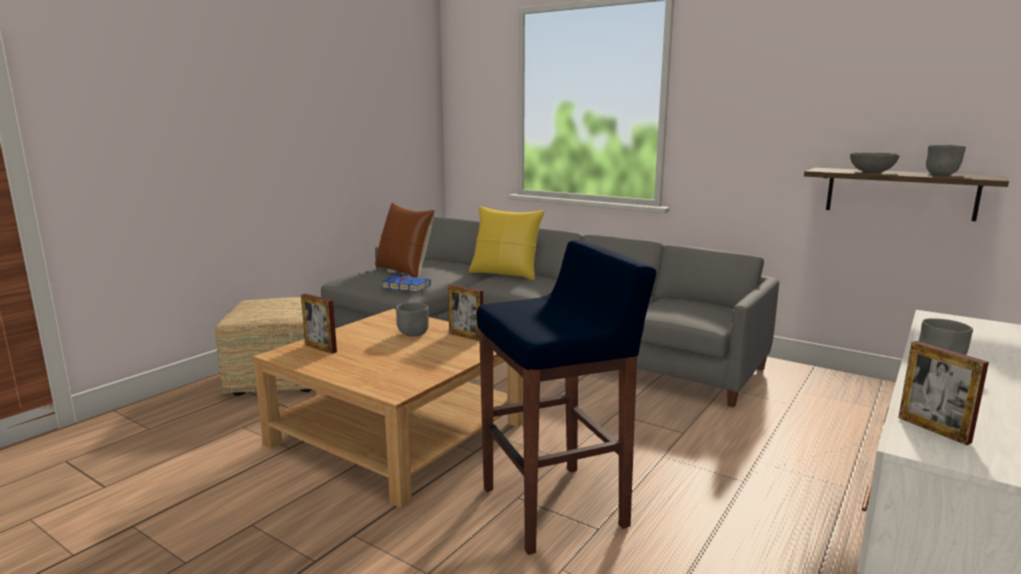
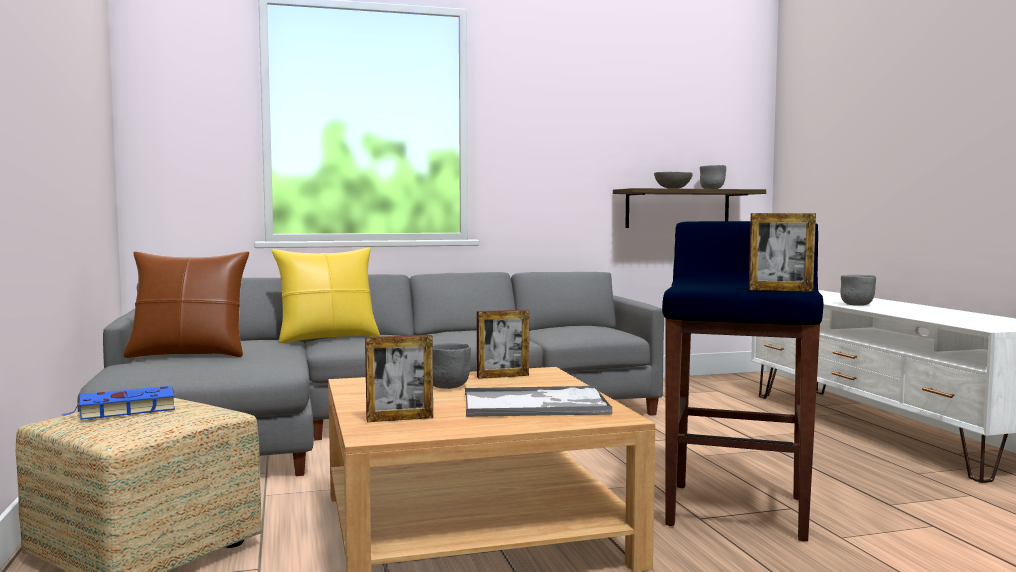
camera: 50 degrees left, 10 degrees down
(399, 364) = (536, 404): none -> tray
(405, 286) = (254, 364): blue book -> blue book (124, 409)
(933, 430) = (968, 323): picture frame -> picture frame (780, 290)

